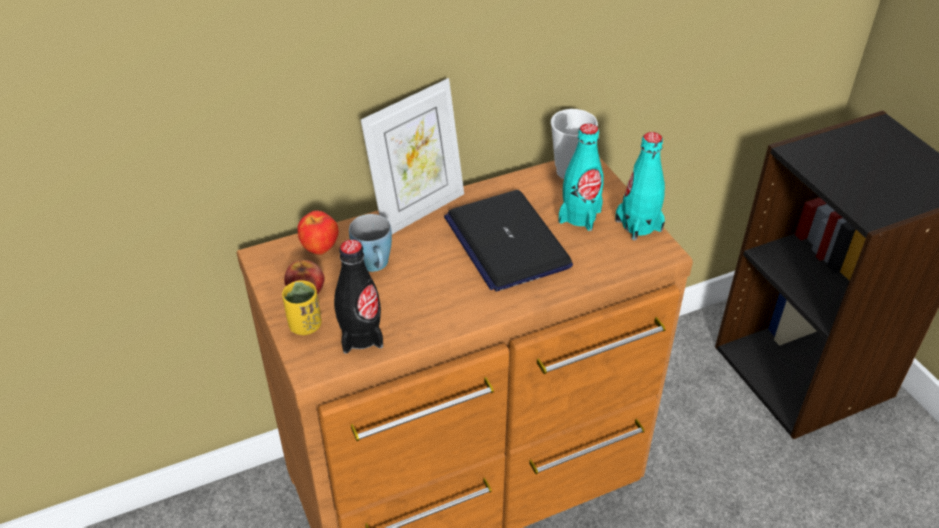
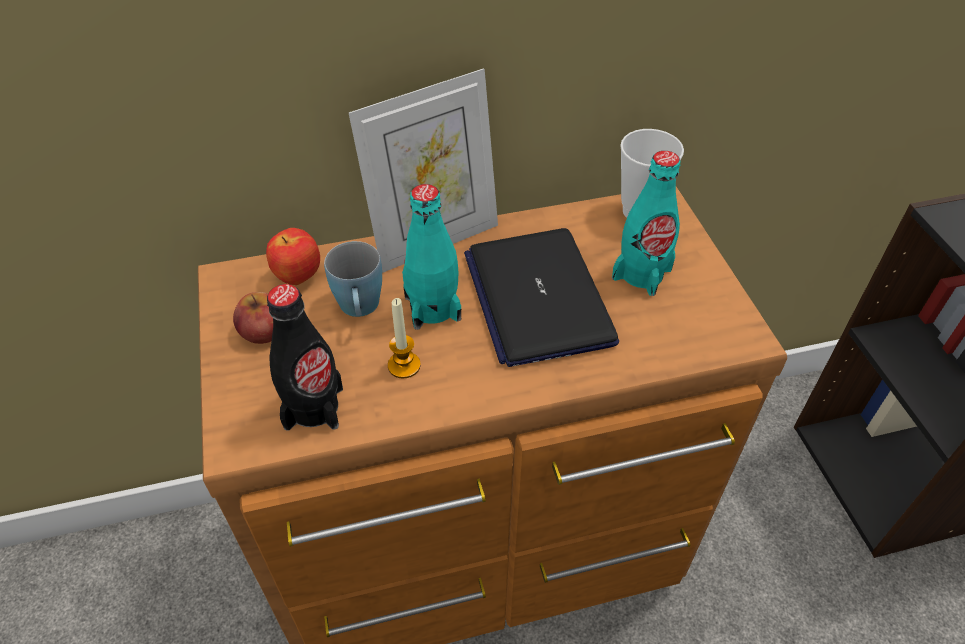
camera: 10 degrees right, 5 degrees up
(305, 325) = (247, 381): yellow cup -> none
(419, 300) = (404, 365): none -> candle
(638, 225) = (719, 296): turquoise bottle -> turquoise bottle (432, 308)

